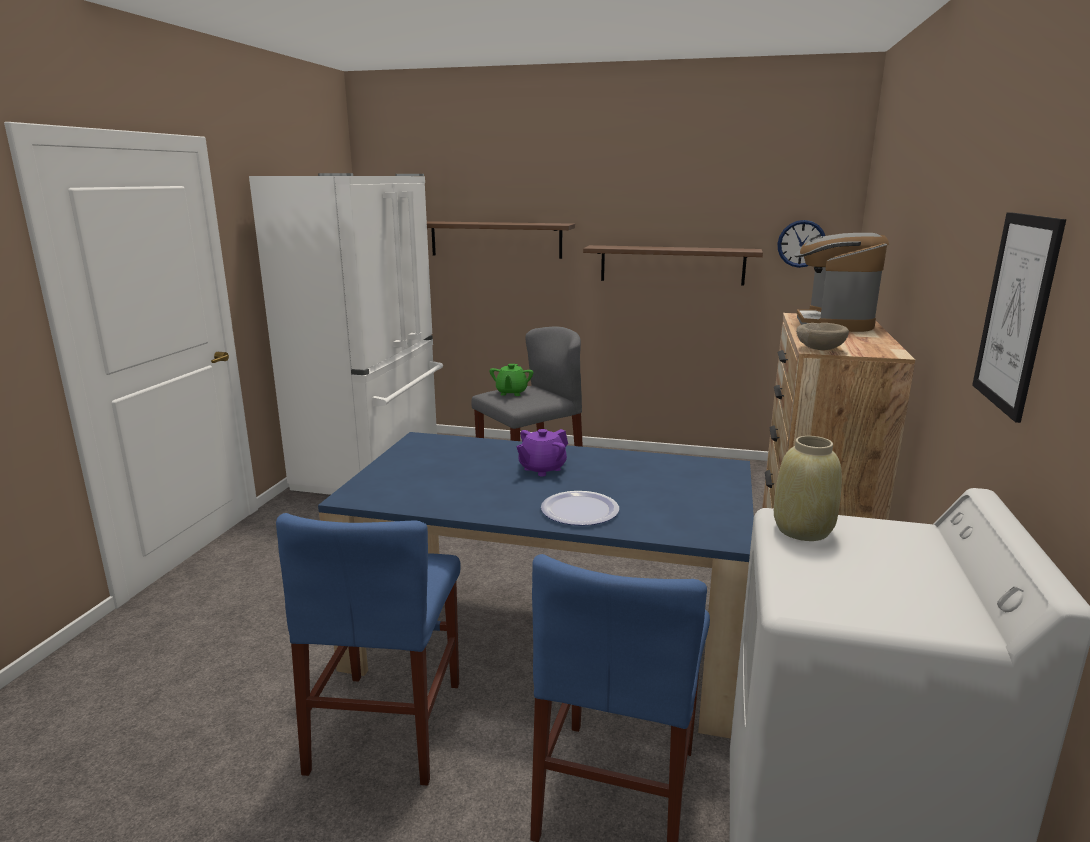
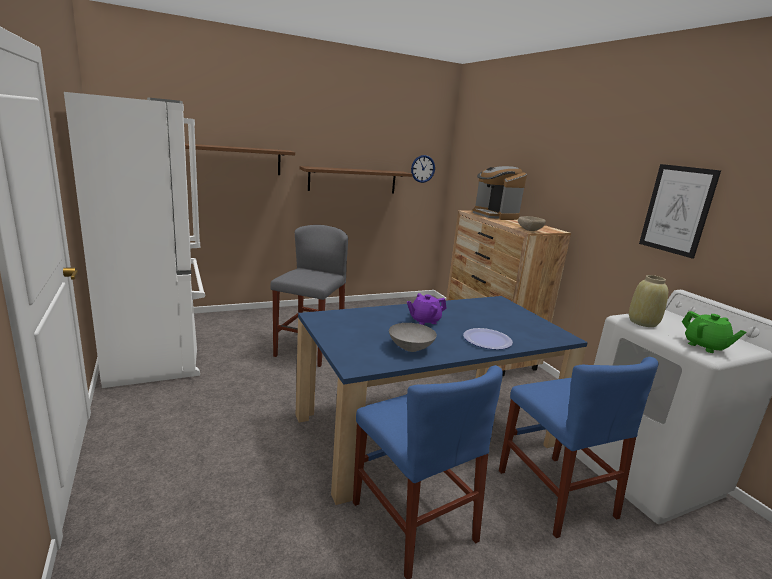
camera: 40 degrees left, 0 degrees up
(454, 494) = (410, 348): none -> grey bowl
(511, 393) = (301, 274): green teapot -> green teapot (705, 346)
(542, 469) = (424, 321): purple teapot -> purple teapot turned 60 degrees clockwise

